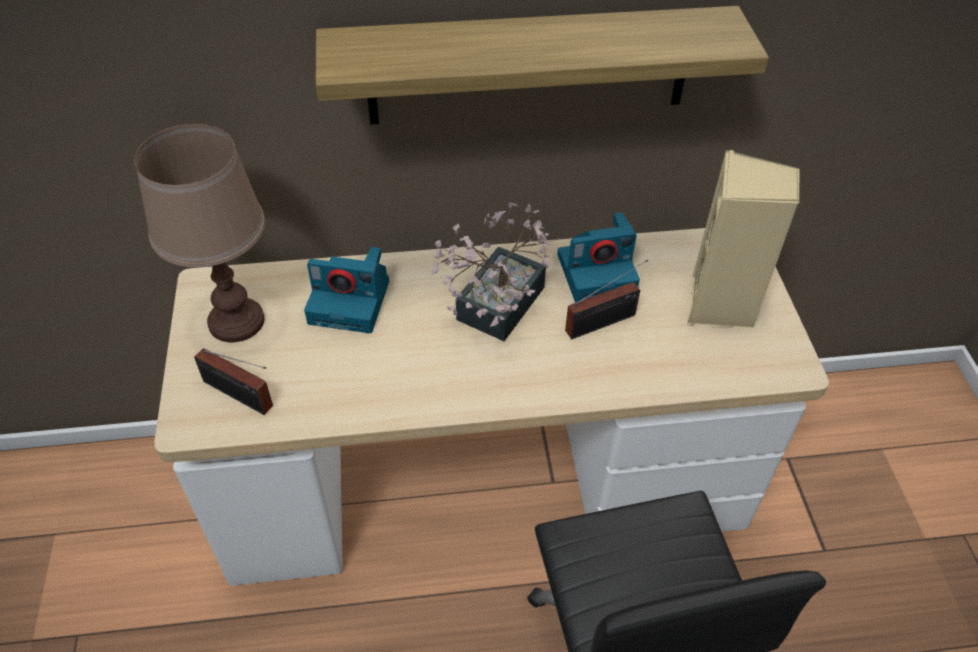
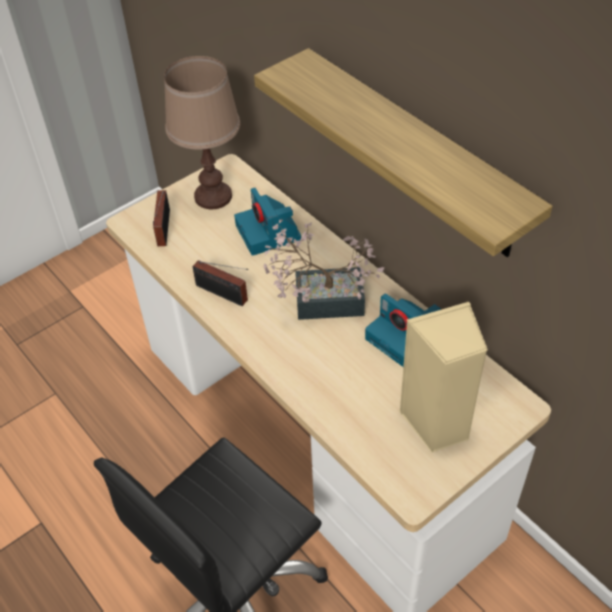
camera: 60 degrees right, 0 degrees up
(604, 322) = (360, 363): radio -> radio (224, 294)

